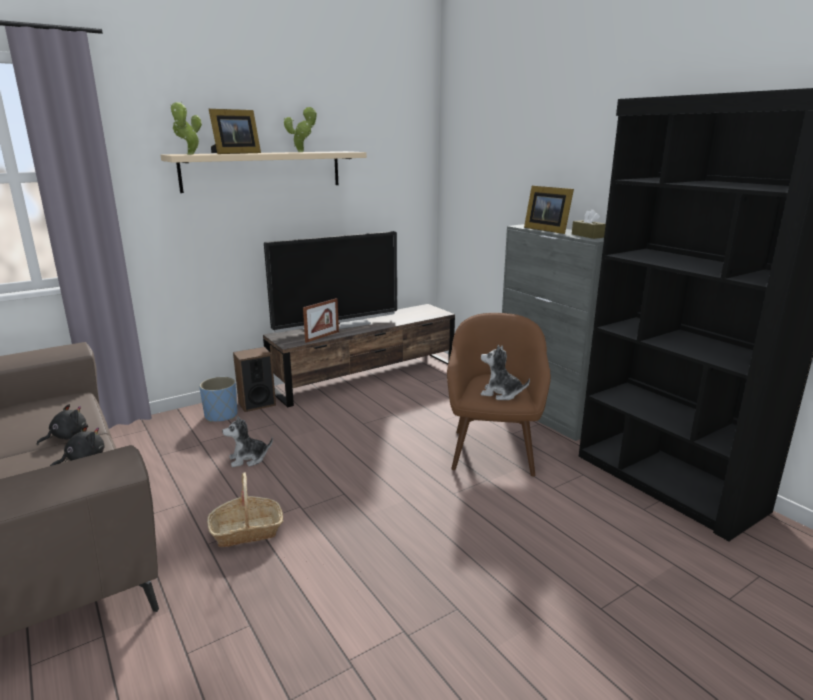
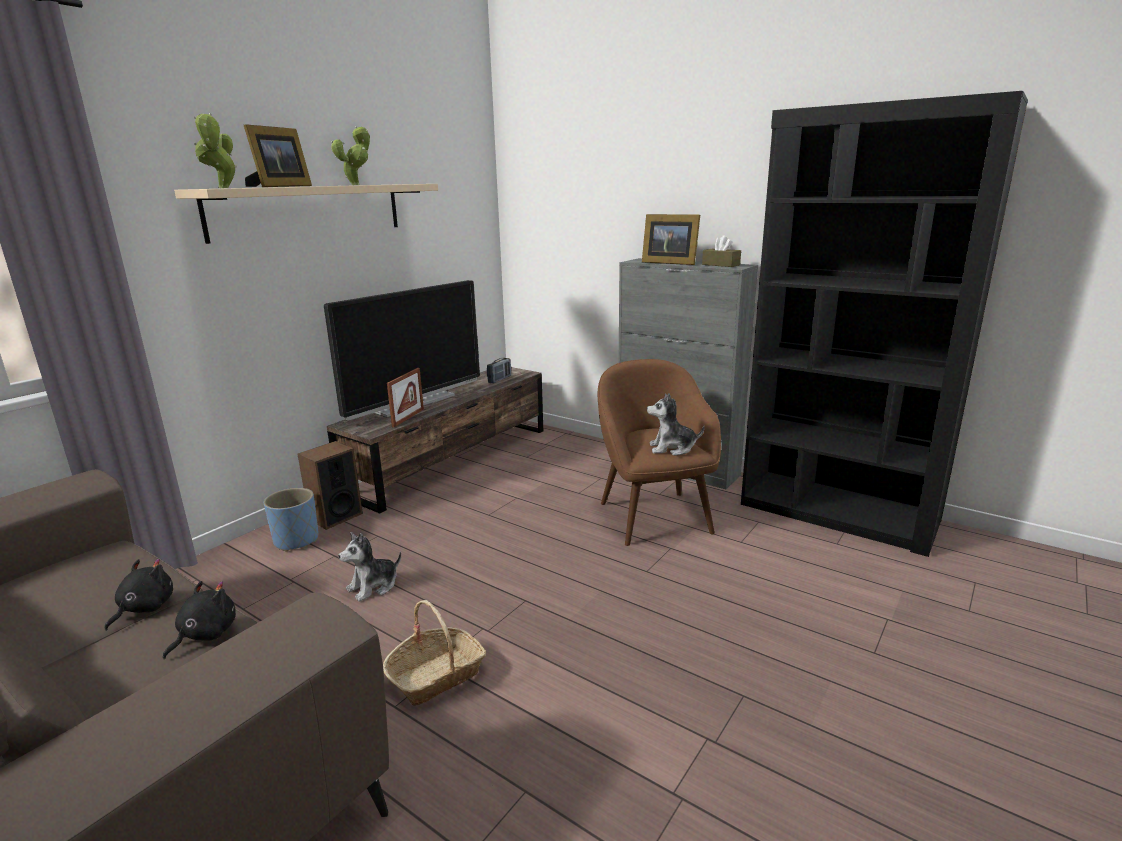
camera: 20 degrees left, 0 degrees up
(416, 315) = (499, 379): none -> radio

